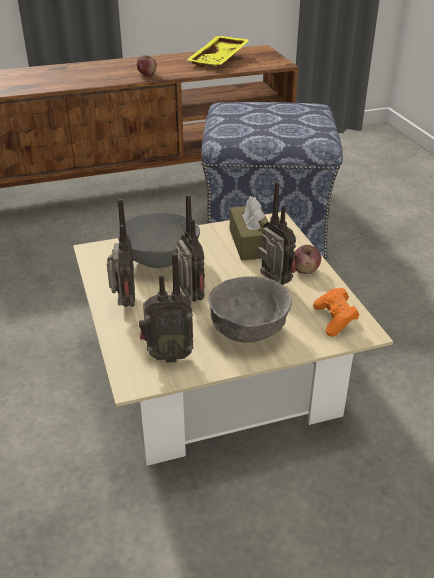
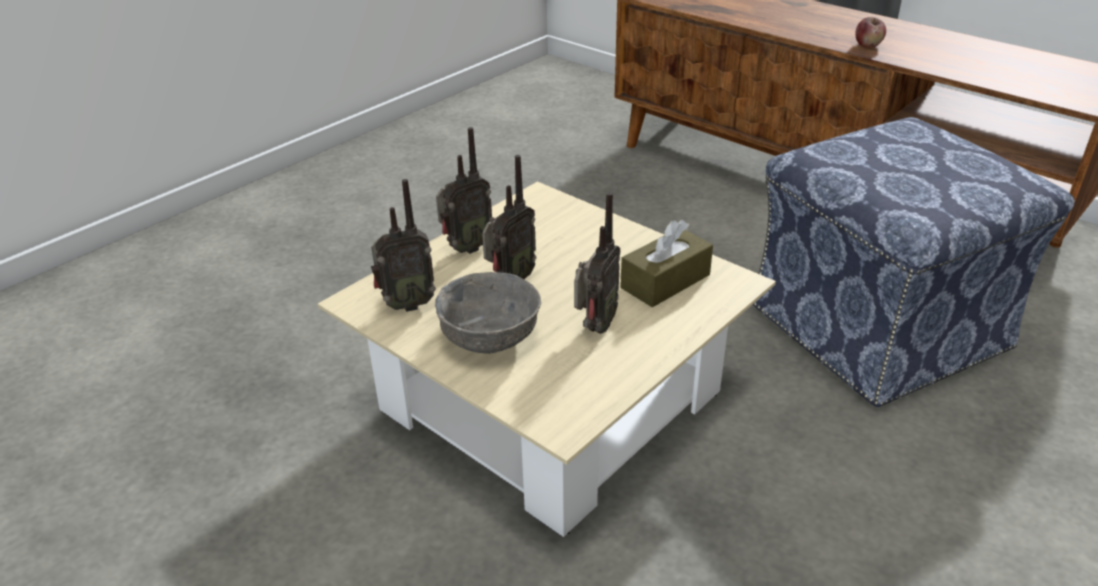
camera: 60 degrees right, 0 degrees up
(160, 259) = (565, 236): grey bowl -> none
(168, 355) = (406, 304): radio -> radio turned 75 degrees counterclockwise
(220, 60) = (1007, 65): yellow tray -> none
(305, 270) = (651, 341): apple -> none
(335, 320) = (566, 397): orange game controller -> none

